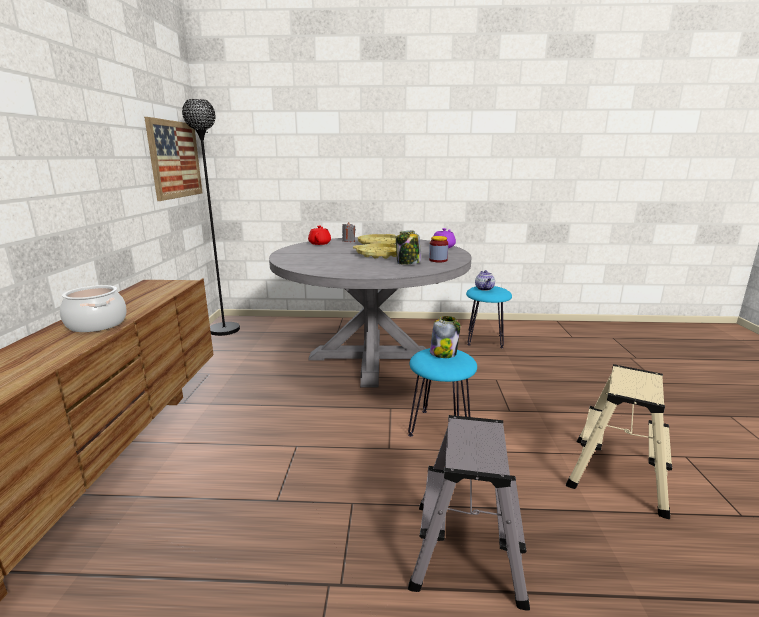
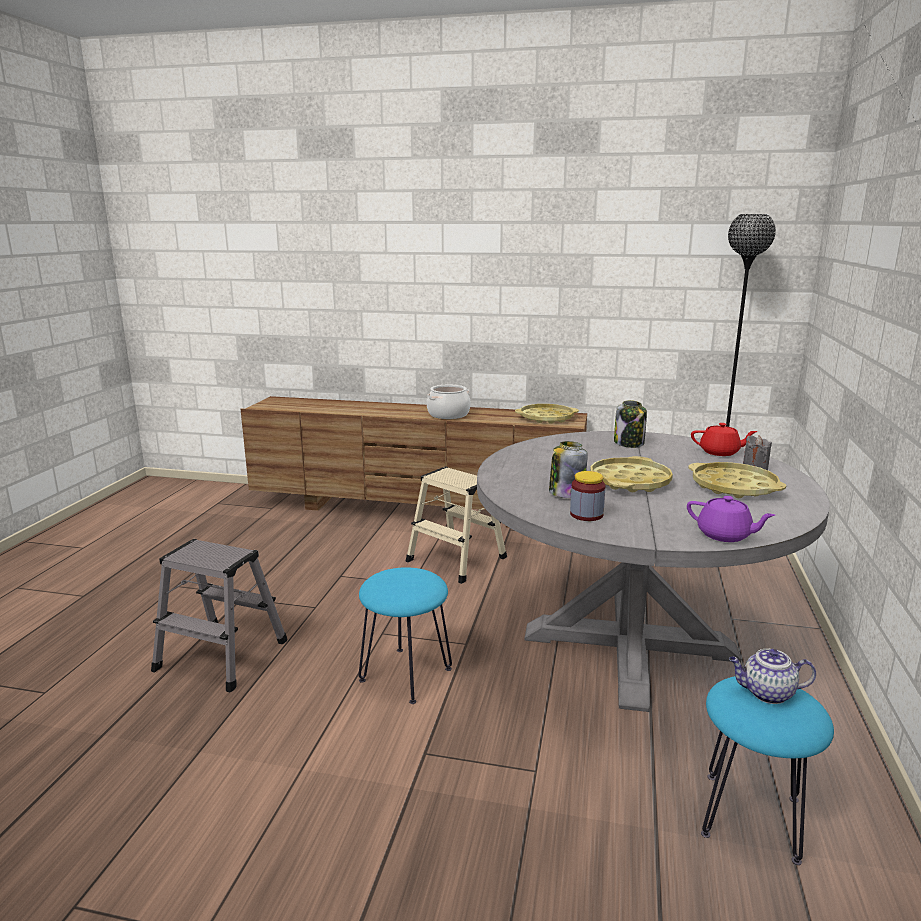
camera: 100 degrees right, 0 degrees up
(152, 289) = (546, 418): none -> yellow tray
(175, 159) = (720, 292): picture -> none
(443, 353) = (410, 582): jar -> jar (629, 443)
(617, 474) = (228, 809): beige step ladder -> beige step ladder (457, 559)

